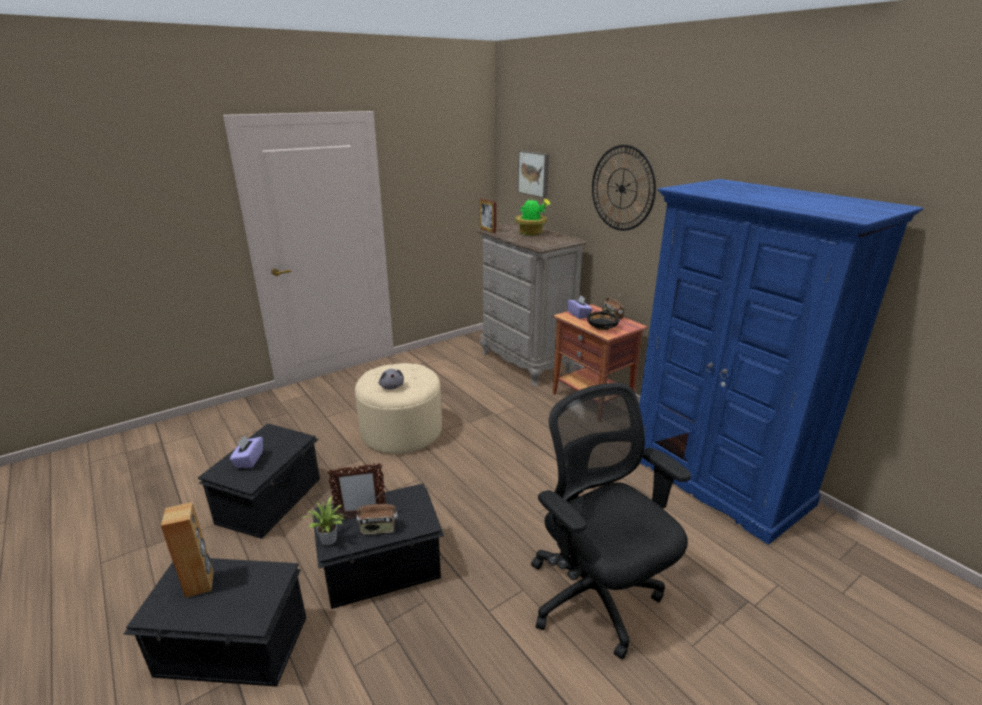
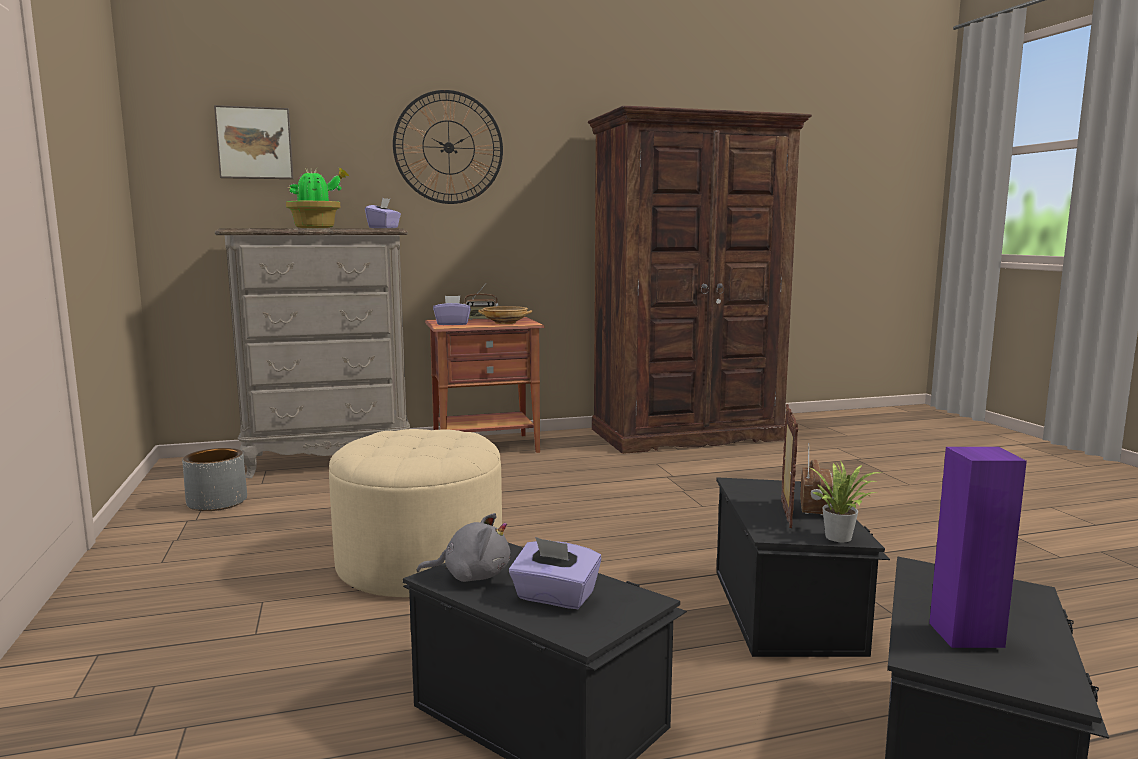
camera: 70 degrees left, 15 degrees down
(200, 584) = (965, 634): brown speaker -> purple speaker
(392, 386) = (444, 448): grey plush toy -> grey plush toy (472, 576)
(446, 360) = (216, 503): none -> grey planter
(488, 230) = (249, 228): picture frame -> none
(557, 242) = (384, 228): none -> purple tissue box
(600, 600) = (855, 504): black office chair -> none
(602, 327) = (505, 323): black bowl -> beige bowl
(716, 479) = (687, 434): blue wardrobe -> brown wardrobe

